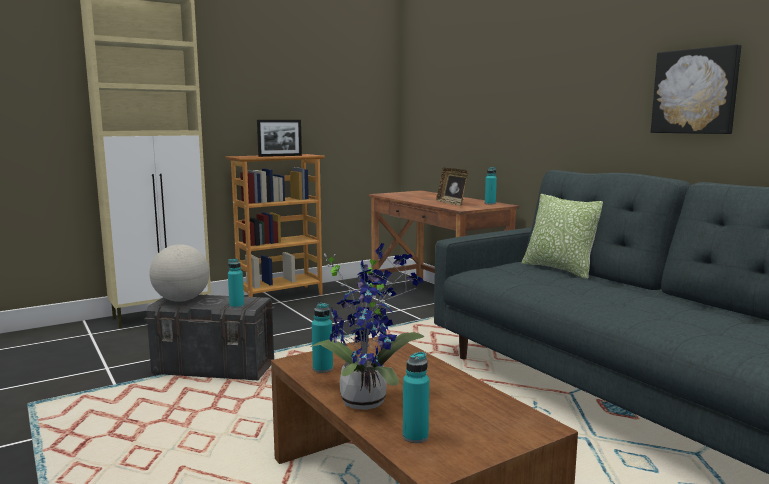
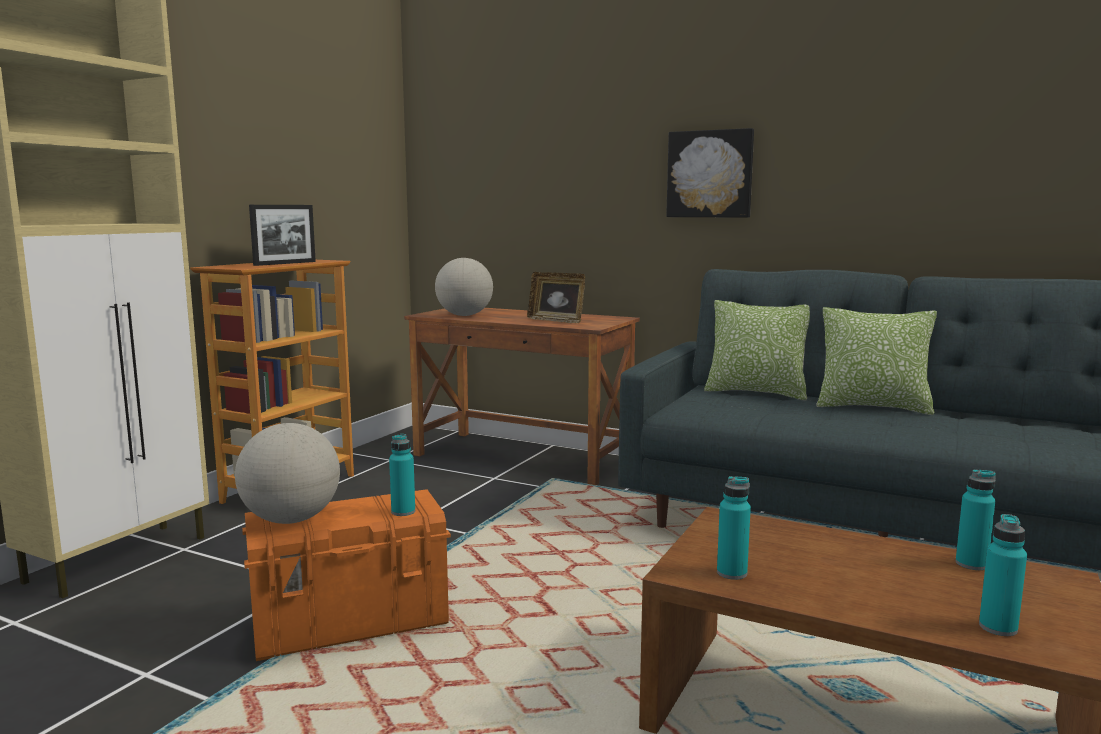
camera: 30 degrees left, 0 degrees up
(215, 369) = (351, 624): grey storage box -> orange storage box
(367, 399) = (859, 597): potted plant -> none
(404, 196) = (464, 315): none -> globe
(490, 203) = (601, 317): turquoise bottle -> turquoise bottle (971, 564)
(630, 291) = (872, 407): none -> pillow
(695, 91) = (888, 174): picture -> picture (710, 174)

